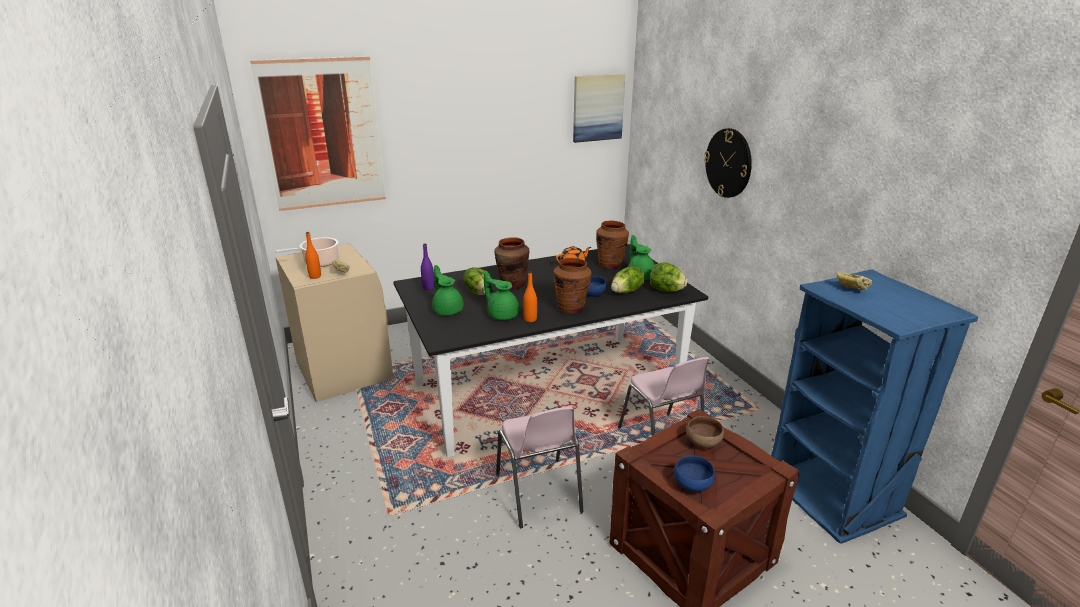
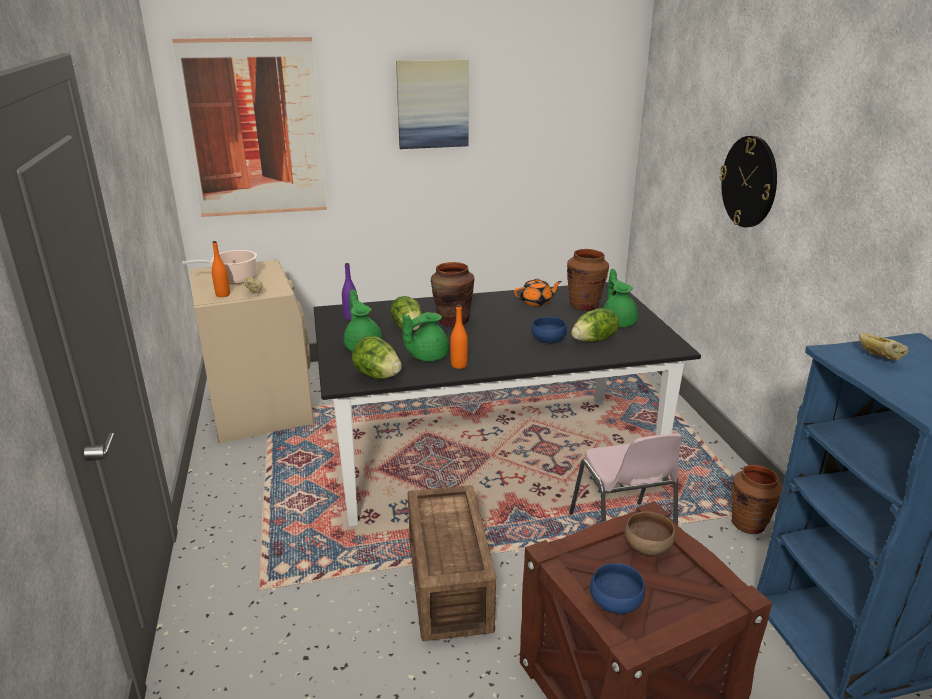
camera: 10 degrees right, 0 degrees up
(502, 314) = (426, 356): green teapot -> green teapot turned 90 degrees counterclockwise
(538, 494) = (447, 586): pink chair -> crate
(571, 308) = (515, 356): brown vase -> brown vase (748, 524)
(597, 108) = (597, 108): picture -> picture (432, 104)
(666, 290) = (646, 343): lettuce -> lettuce (377, 376)

